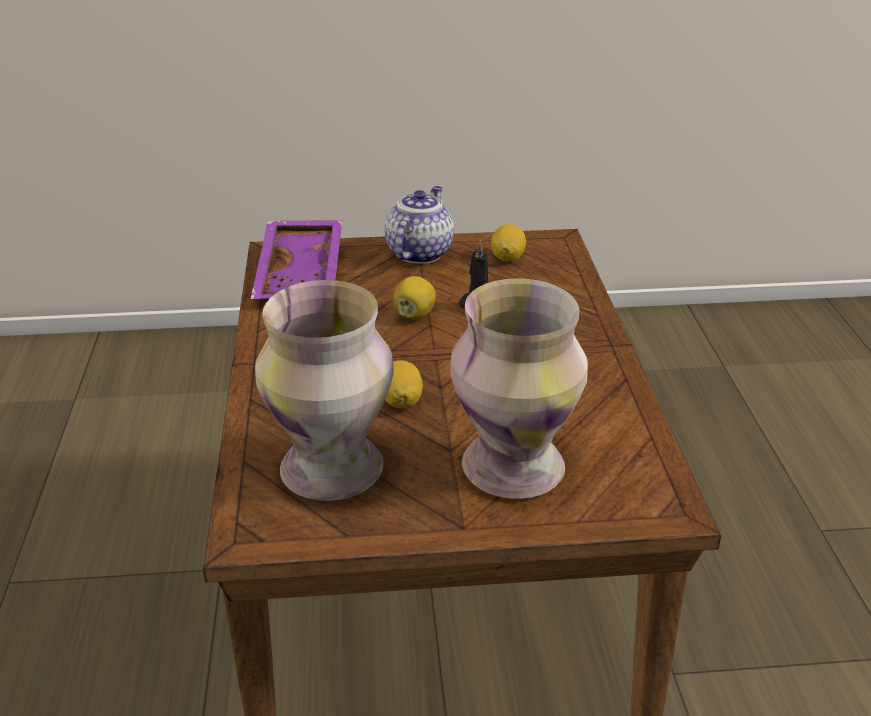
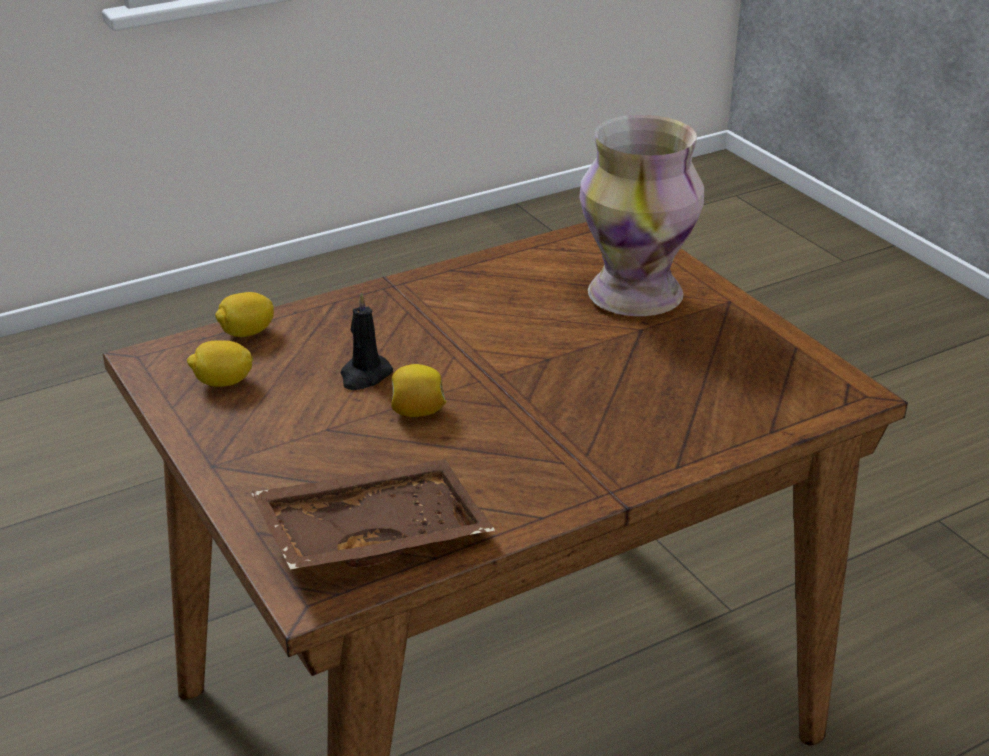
camera: 115 degrees left, 0 degrees up
(303, 275) = (372, 534): purple tray -> brown tray
(331, 471) = (732, 378): vase -> none
(401, 401) = (593, 373): lemon -> lemon (246, 333)
(419, 252) = (243, 454): teapot -> none

